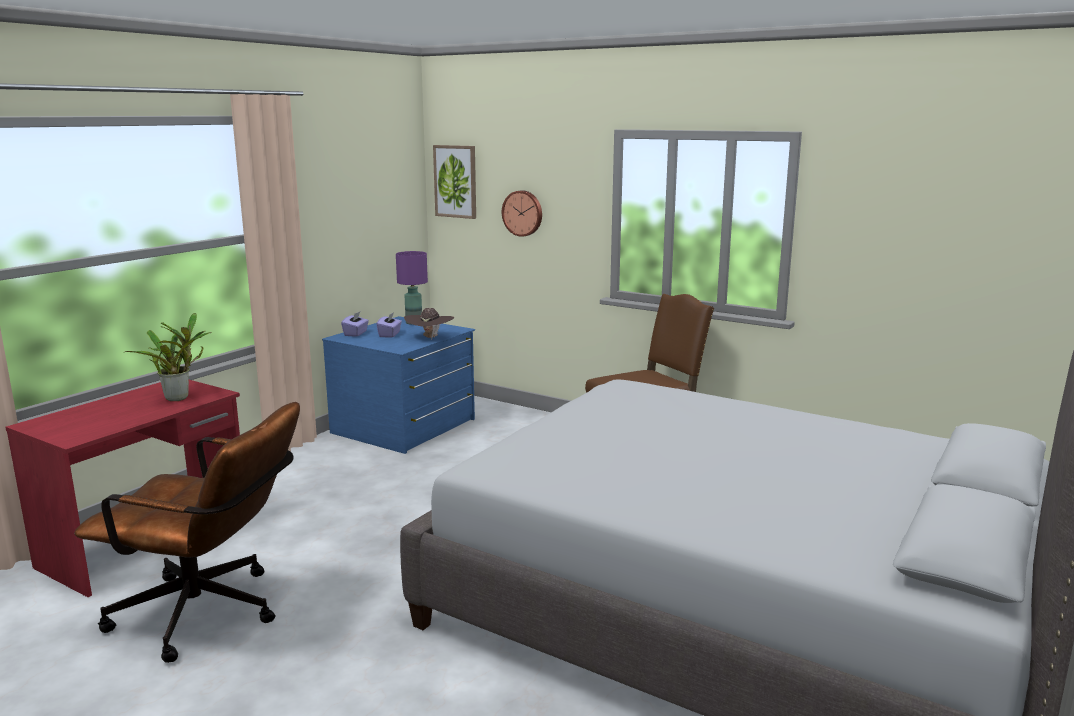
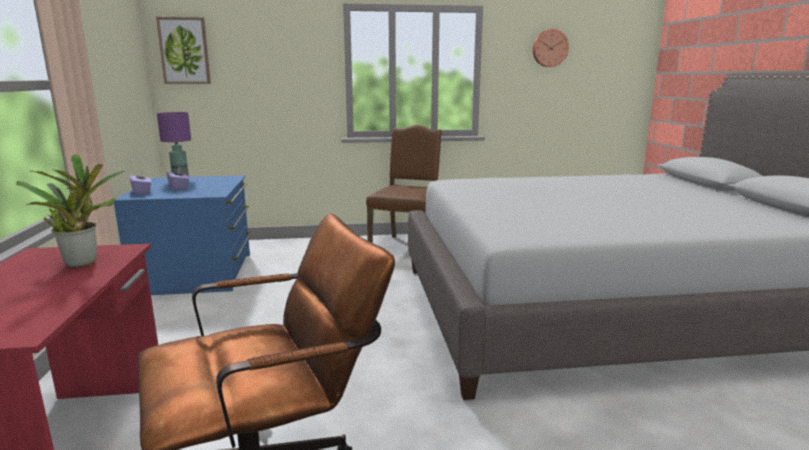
camera: 40 degrees left, 0 degrees up
(430, 338) = (222, 184): brown hat -> none
(523, 213) = (260, 76): wall clock -> wall clock (549, 48)

